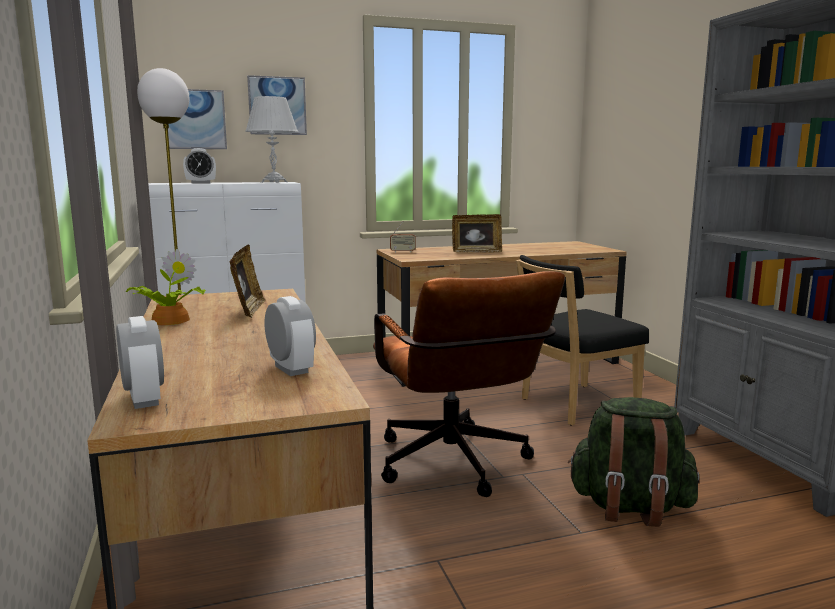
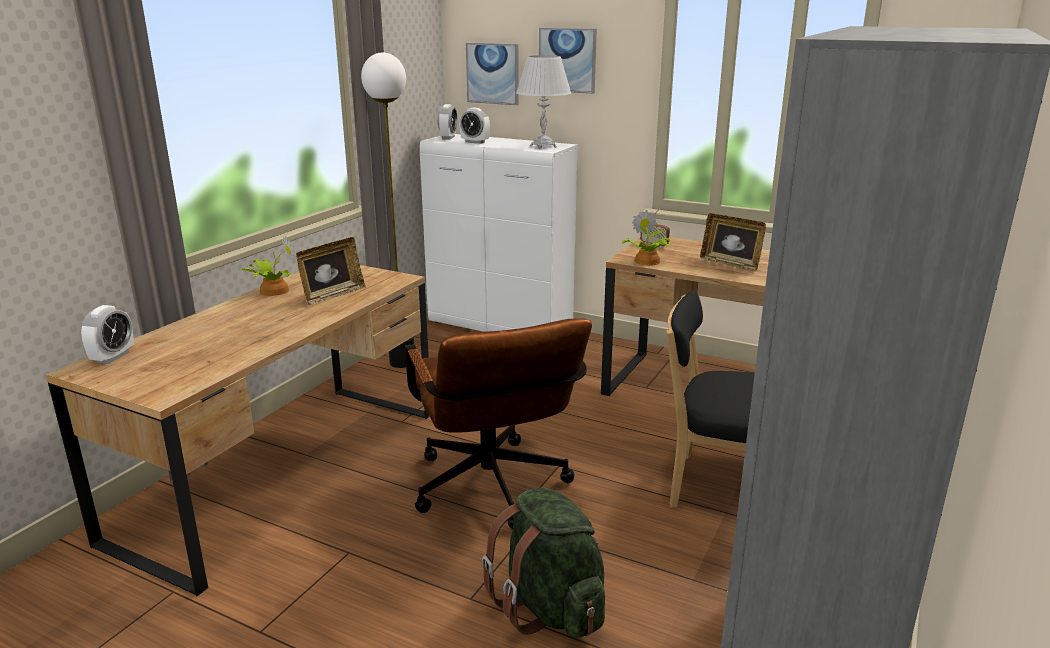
camera: 45 degrees right, 10 degrees up
(291, 369) = (209, 363): alarm clock -> alarm clock (448, 138)
(427, 258) = (646, 262): none -> potted plant
(456, 467) = (493, 492): brown office chair -> brown office chair turned 45 degrees counterclockwise

